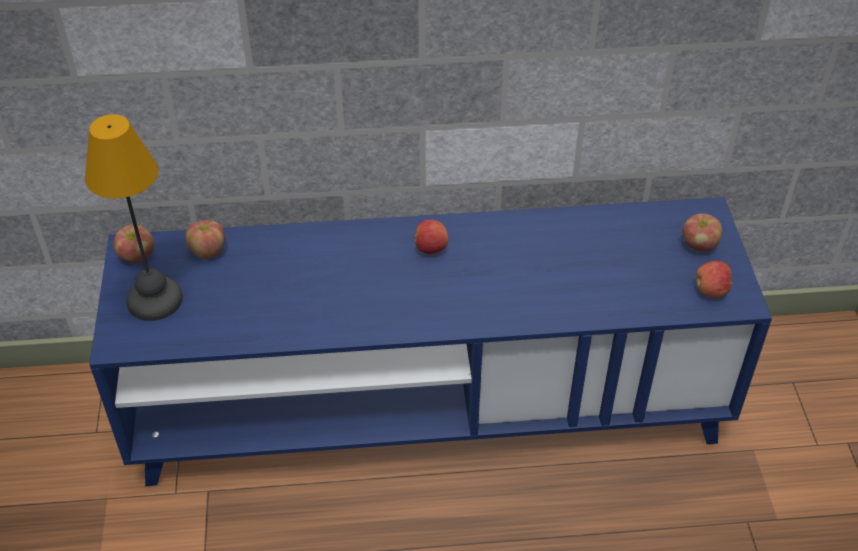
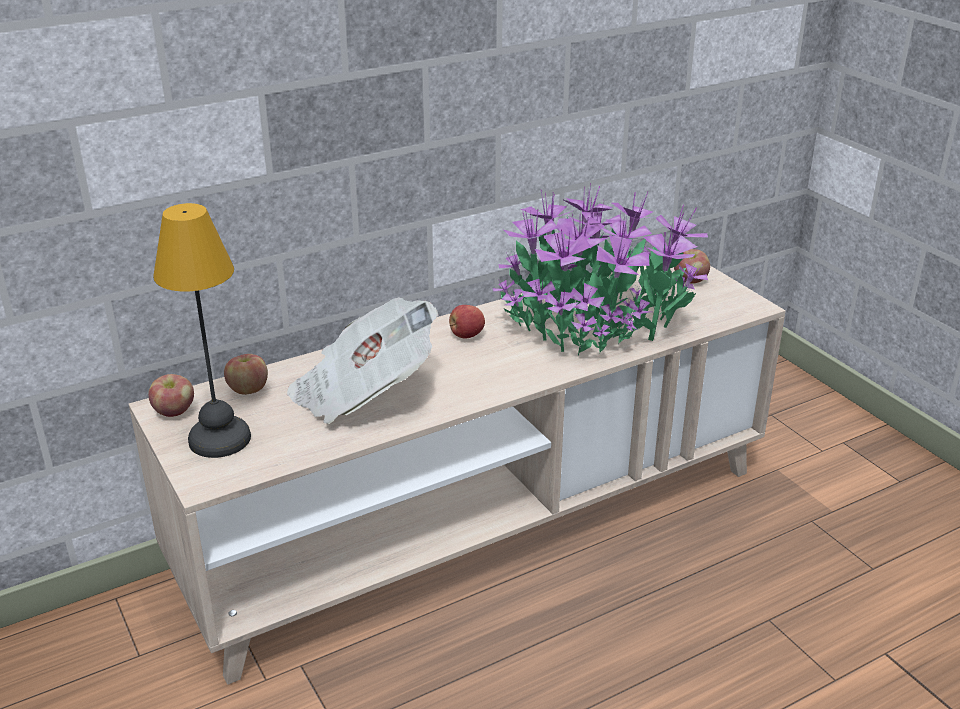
camera: 25 degrees left, 15 degrees down
(298, 287) = (363, 392): none -> newspaper
(429, 407) = (480, 525): blue tv stand -> beige tv stand
(561, 272) = (594, 323): none -> potted plant
(711, 290) = (725, 305): apple -> none

